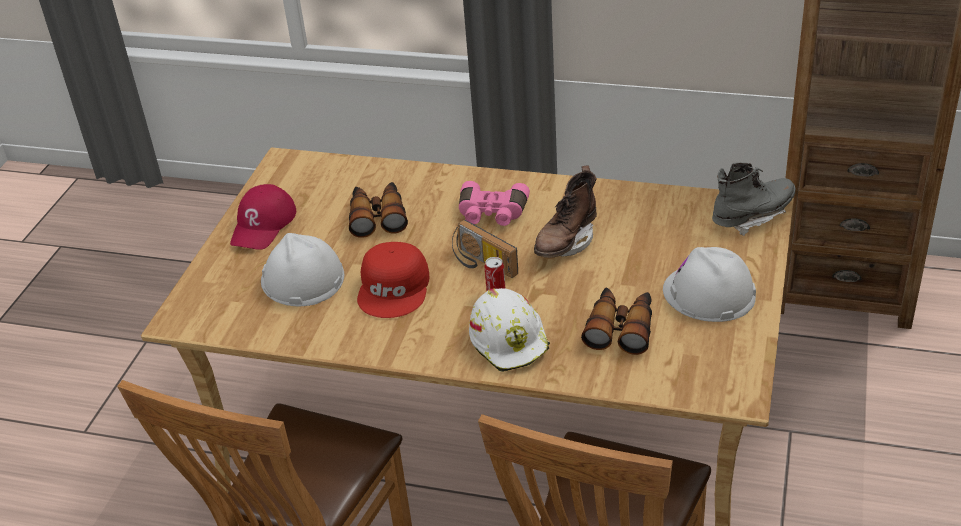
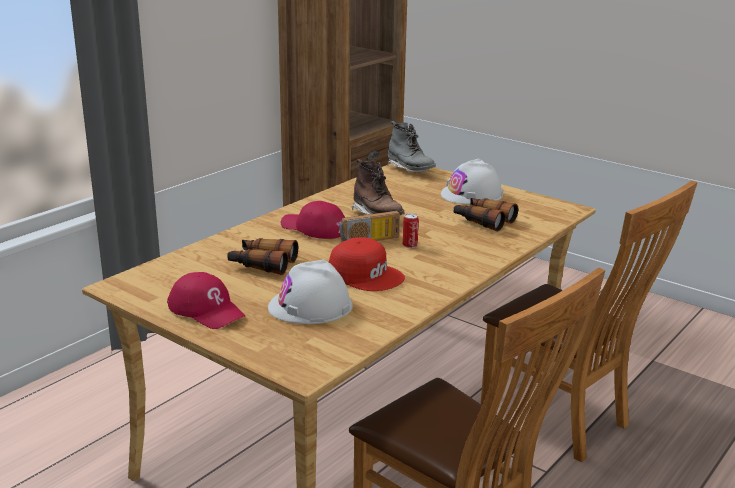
camera: 70 degrees left, 15 degrees down
(492, 214) = (314, 228): pink binoculars -> red cap
(510, 340) = (466, 251): white hard hat -> none
(752, 216) = (410, 170): grey boot -> grey boot turned 150 degrees clockwise

